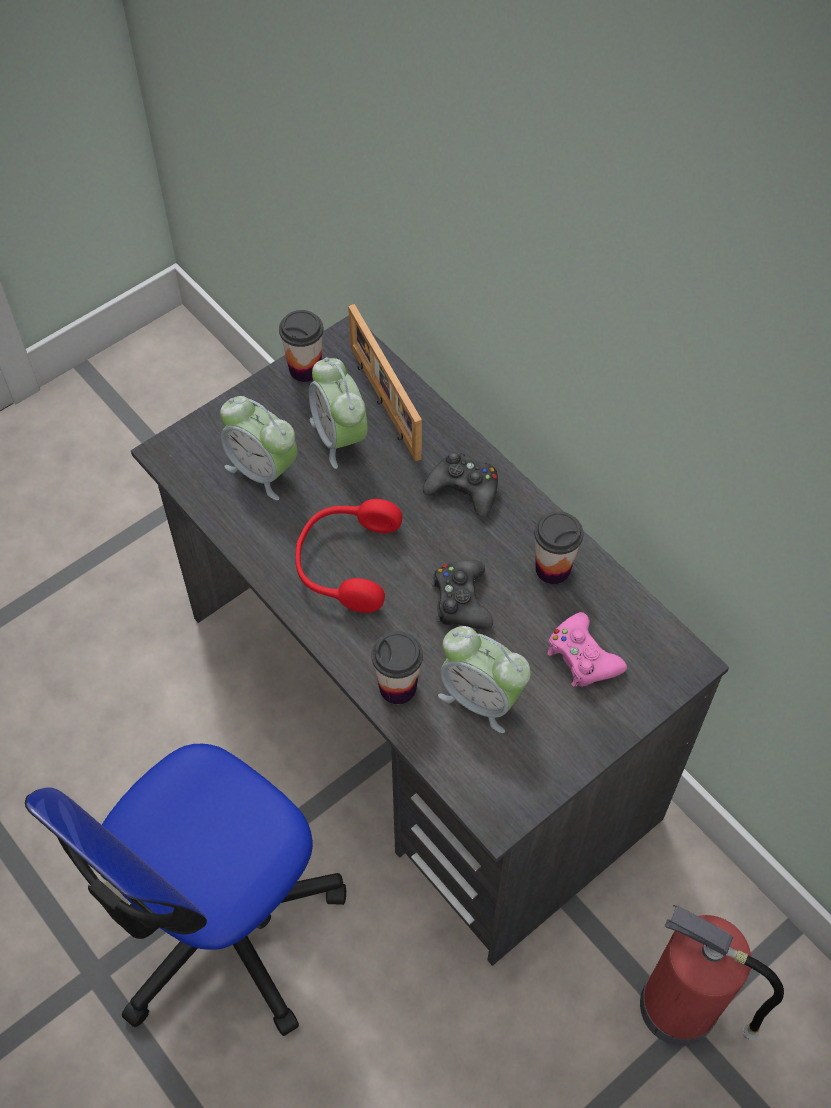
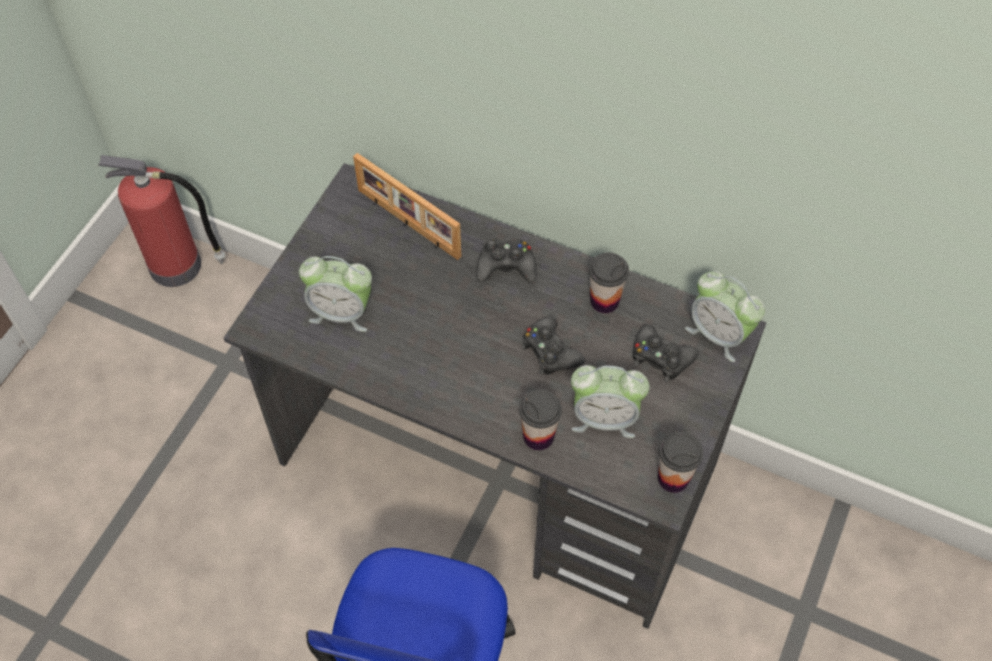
camera: 25 degrees left, 0 degrees up
(305, 369) = (331, 220): cup -> cup (673, 478)
(339, 437) = (388, 263): alarm clock -> alarm clock (719, 334)
(345, 562) = (446, 358): red headphones -> none
(582, 657) = (661, 357): pink game controller -> black game controller
(682, 1008) = (796, 597): fire extinguisher -> fire extinguisher (178, 265)

